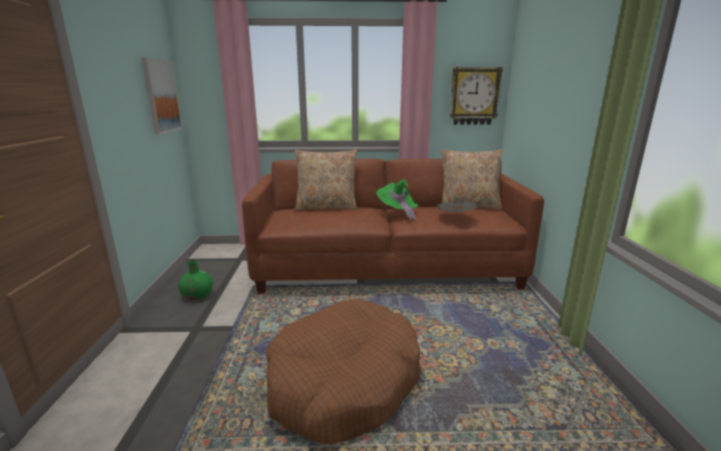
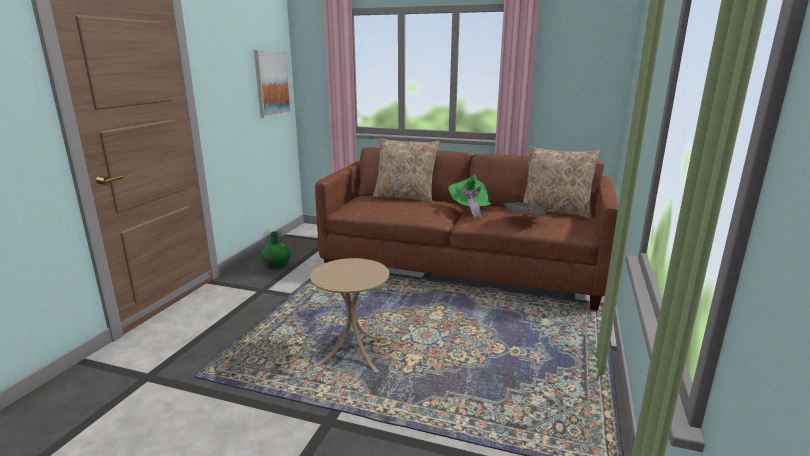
camera: 20 degrees right, 0 degrees up
(344, 382) = (353, 351): brown dog bed -> beige side table
(474, 96) = (587, 88): wall clock -> none

